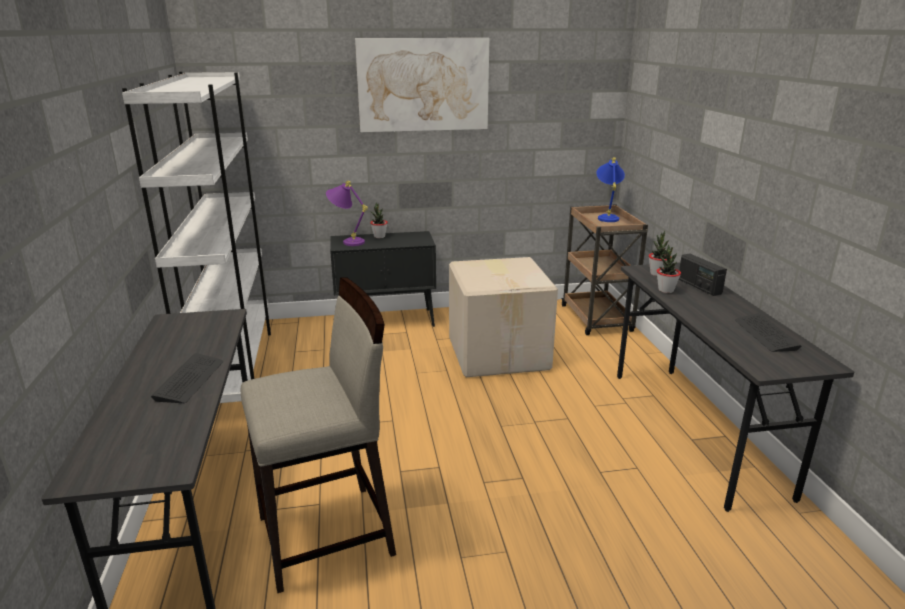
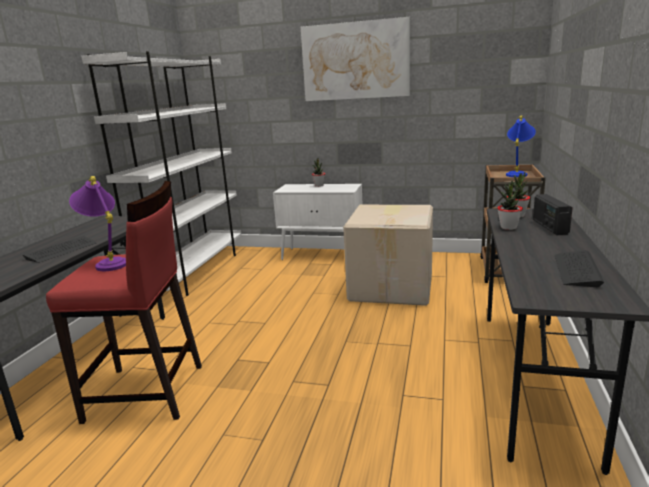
camera: 25 degrees right, 5 degrees down
(327, 535) = (146, 393): beige stool -> red stool
(347, 241) = (291, 187): purple table lamp -> purple table lamp (108, 263)
(386, 321) = (323, 255): black cabinet -> white cabinet

